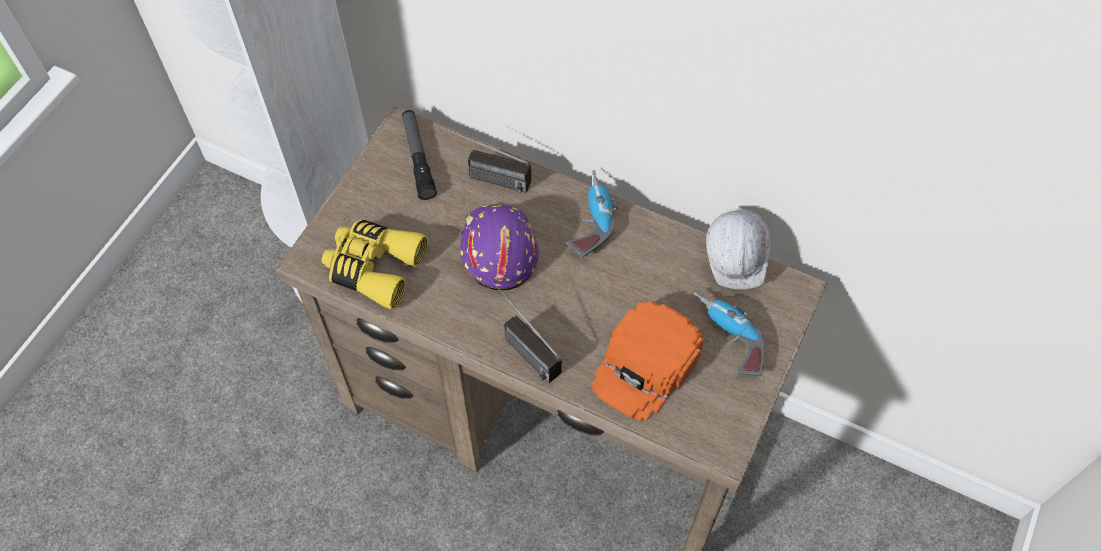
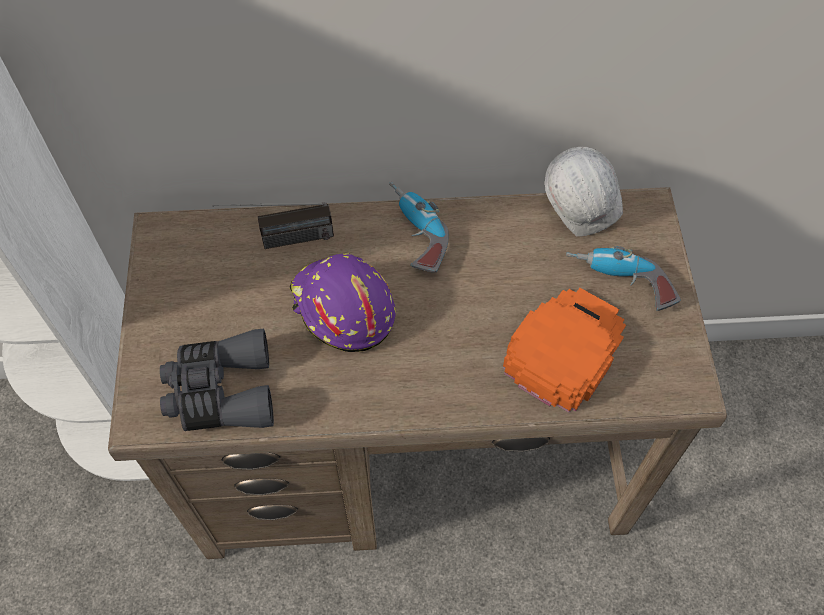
camera: 30 degrees left, 0 degrees up
(374, 267) = (220, 391): yellow binoculars -> grey binoculars
(418, 158) = (196, 255): flashlight -> none
(519, 345) = (428, 394): radio -> none
(646, 365) = (565, 348): orange cap -> orange cap turned 150 degrees counterclockwise

